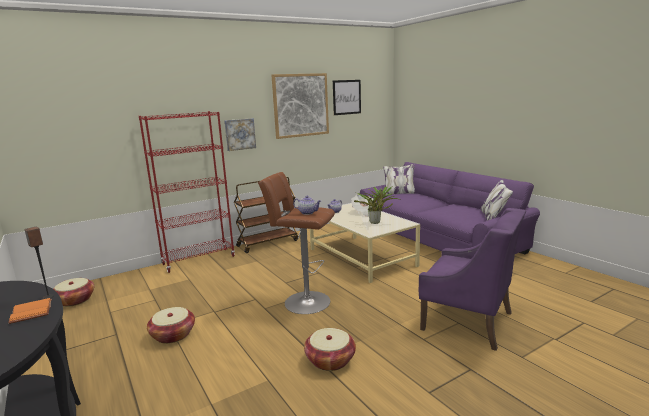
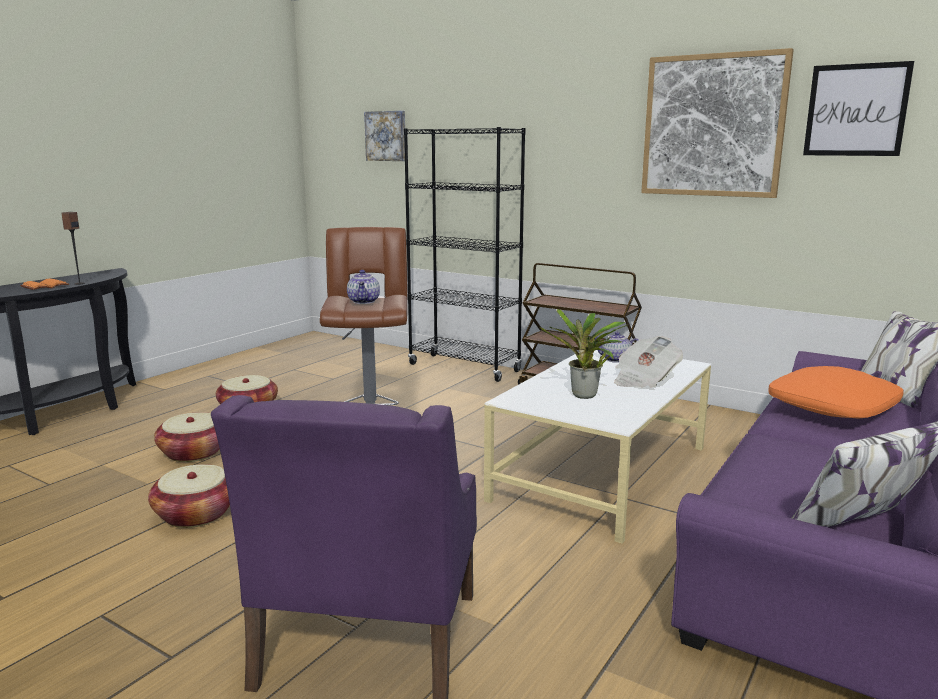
camera: 65 degrees right, 0 degrees up
(75, 300) = (313, 350): basket -> basket (193, 453)
(199, 260) = (464, 368): red bookcase -> black bookcase
(239, 134) = (574, 174): picture -> picture (386, 136)
(409, 199) = (833, 407): none -> orange pillow

